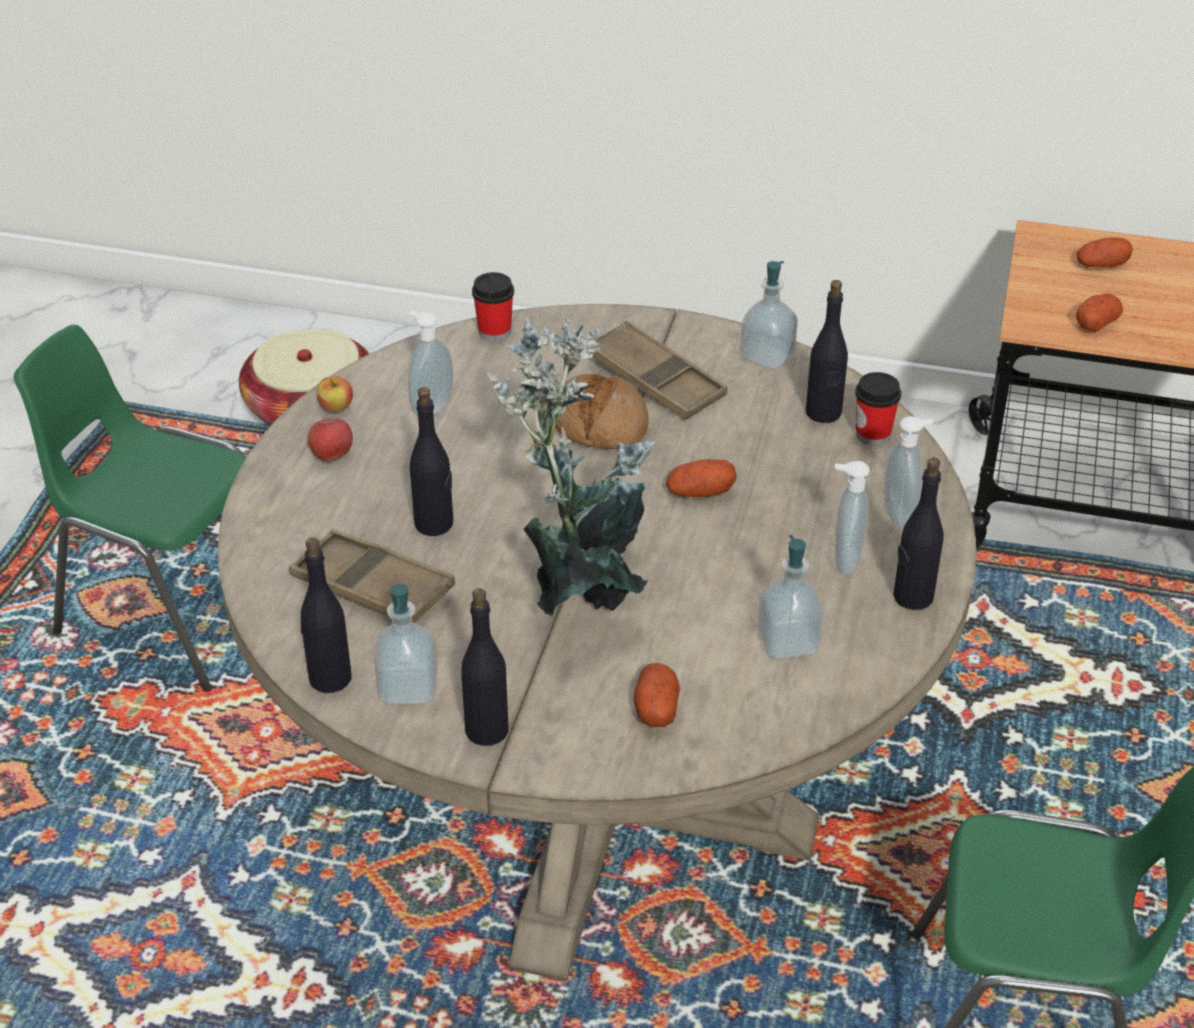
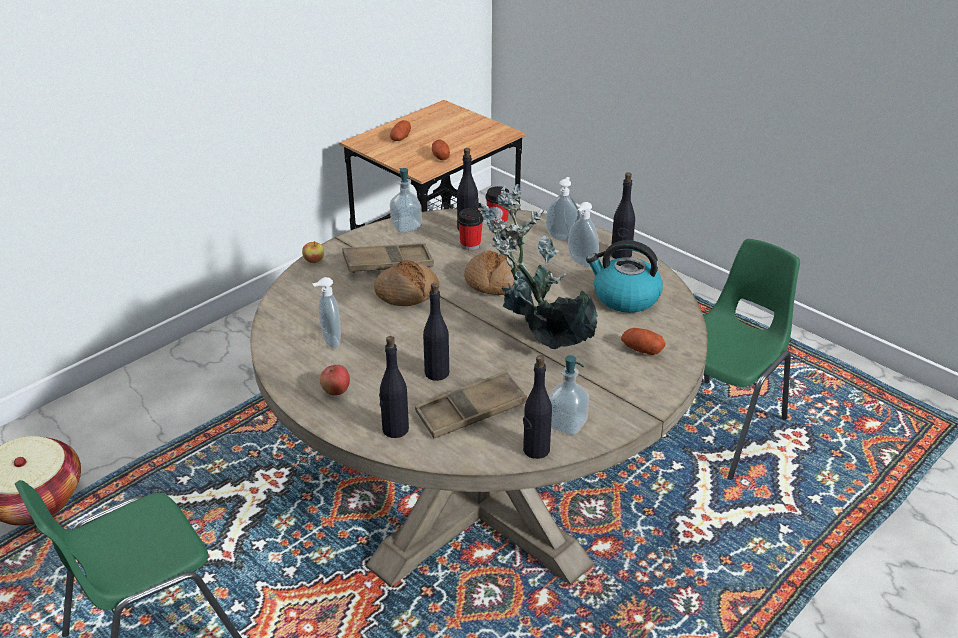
camera: 60 degrees left, 5 degrees down
(336, 408) = (291, 376): apple -> apple (314, 261)
(486, 730) = (618, 407): black bottle -> black bottle (395, 429)
(494, 331) = (284, 298): cup -> cup (470, 245)
(700, 492) = (493, 282): potato -> bread
(788, 642) = (625, 297): soap dispenser -> kettle

